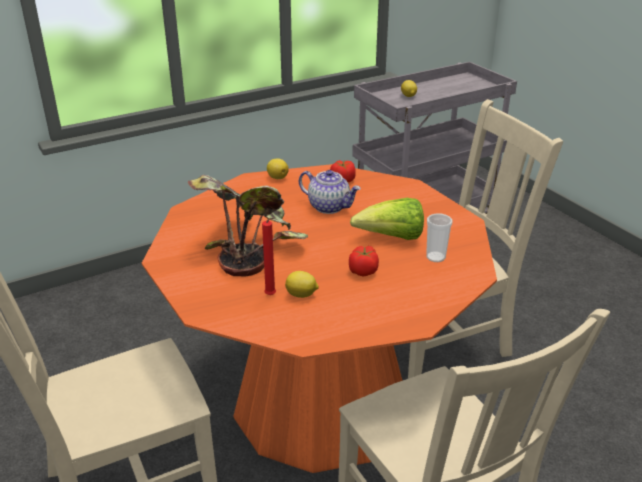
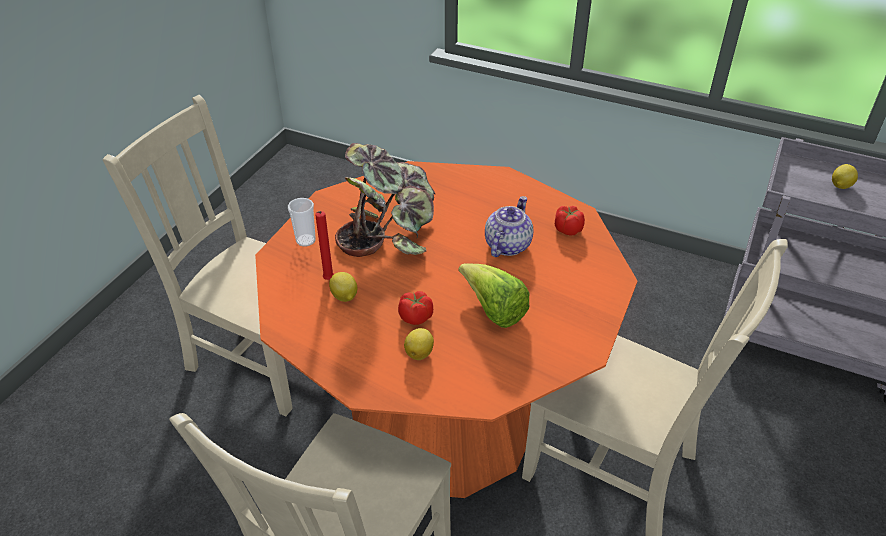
camera: 55 degrees right, 10 degrees up
(277, 177) = (524, 188): lemon -> lemon (419, 353)
(329, 207) = (507, 245): teapot -> teapot turned 150 degrees counterclockwise
(435, 257) = (488, 356): cup -> cup (305, 240)

